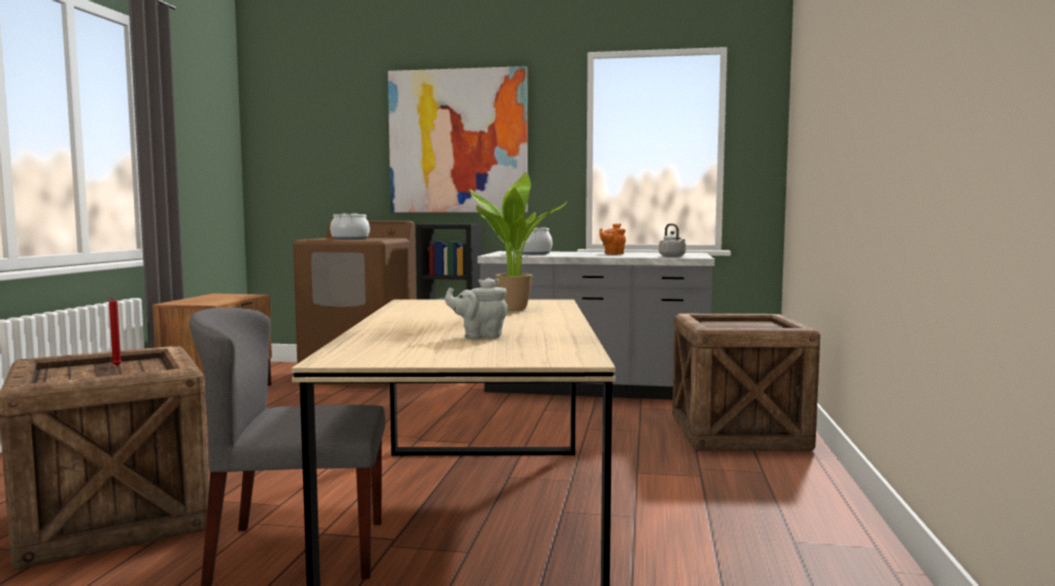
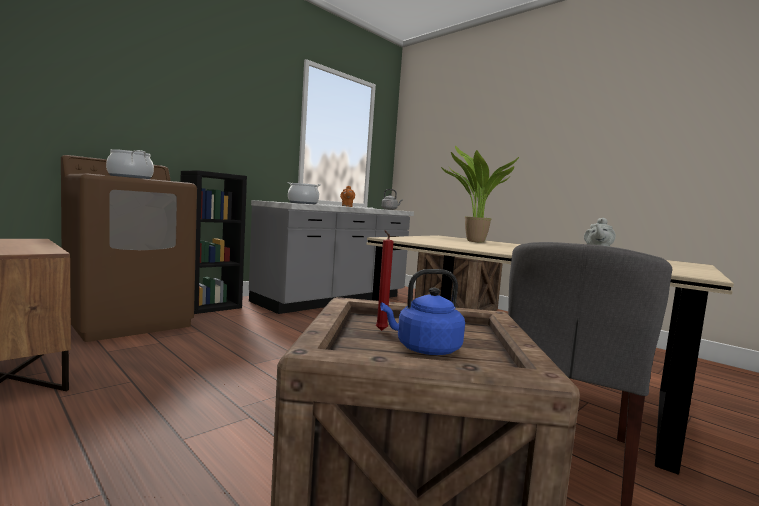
camera: 55 degrees left, 0 degrees up
(79, 375) = (424, 349): none -> blue kettle
(458, 141) = (206, 100): picture -> none

